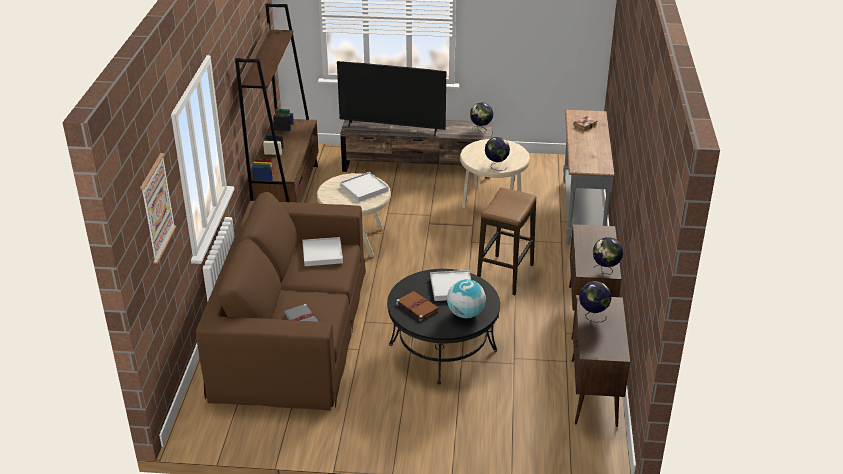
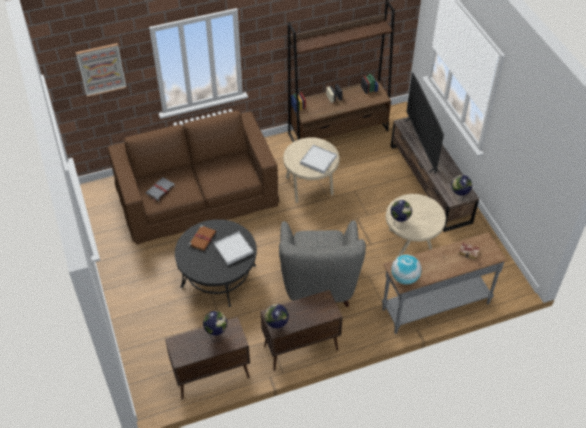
camera: 65 degrees right, 15 degrees up
(322, 253) = (234, 171): white tray -> none
(466, 314) = (208, 266): globe -> globe (405, 278)
(505, 275) = (319, 283): stool -> grey armchair

